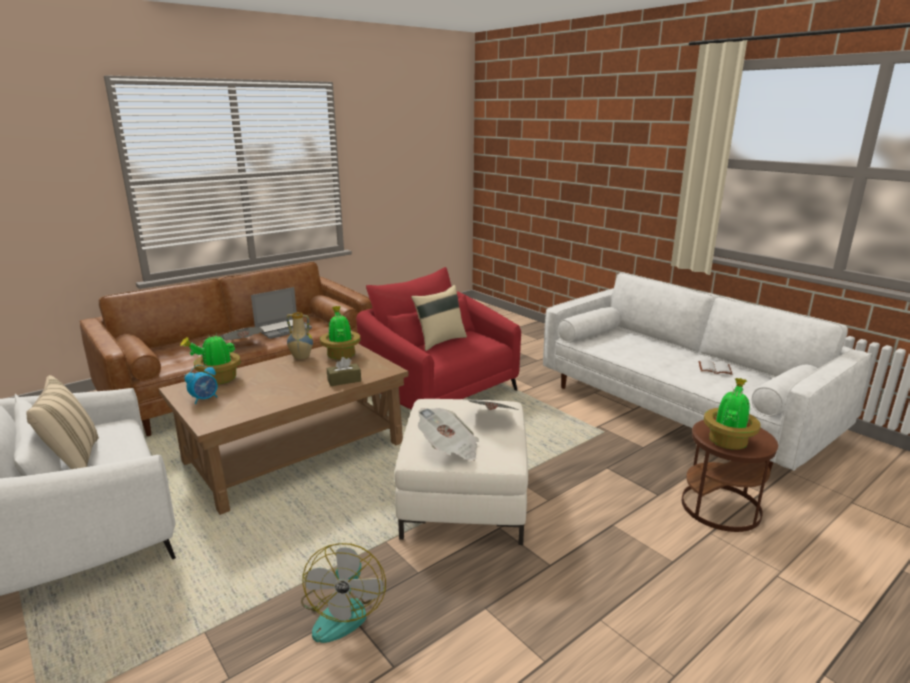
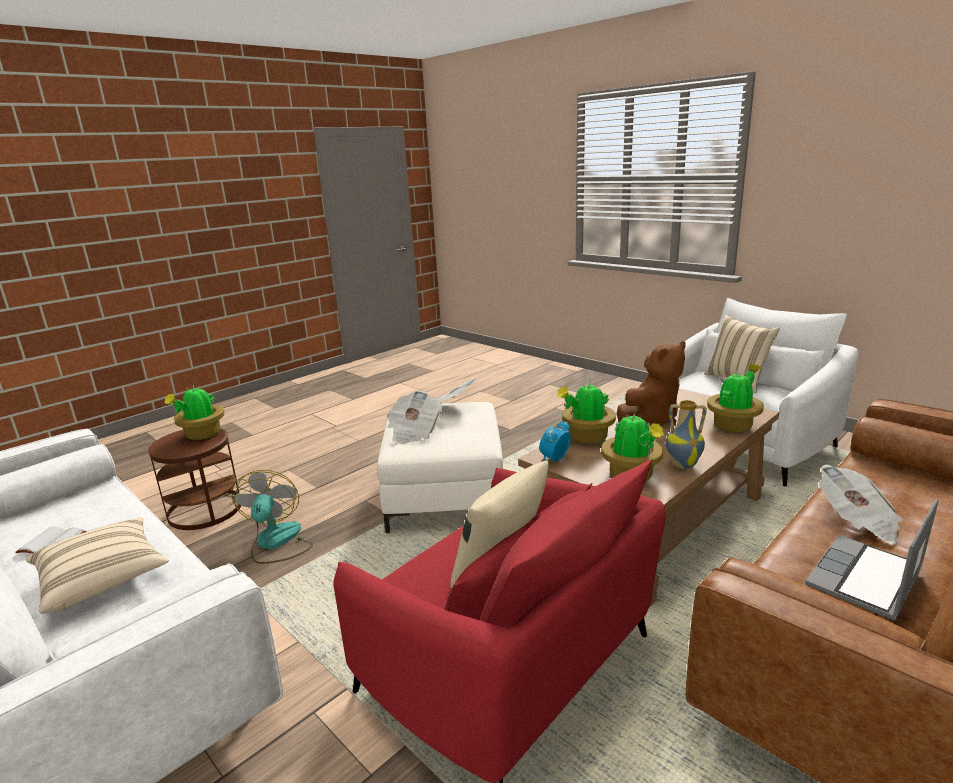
camera: 175 degrees right, 0 degrees up
(205, 399) = (706, 406): alarm clock -> alarm clock (554, 459)
(272, 391) = (650, 419): none -> brown plush toy
(343, 611) = (513, 429): fan -> fan (276, 543)
(344, 380) = (586, 437): brown tissue box -> potted plant
(652, 353) = (103, 579): none -> beige pillow

